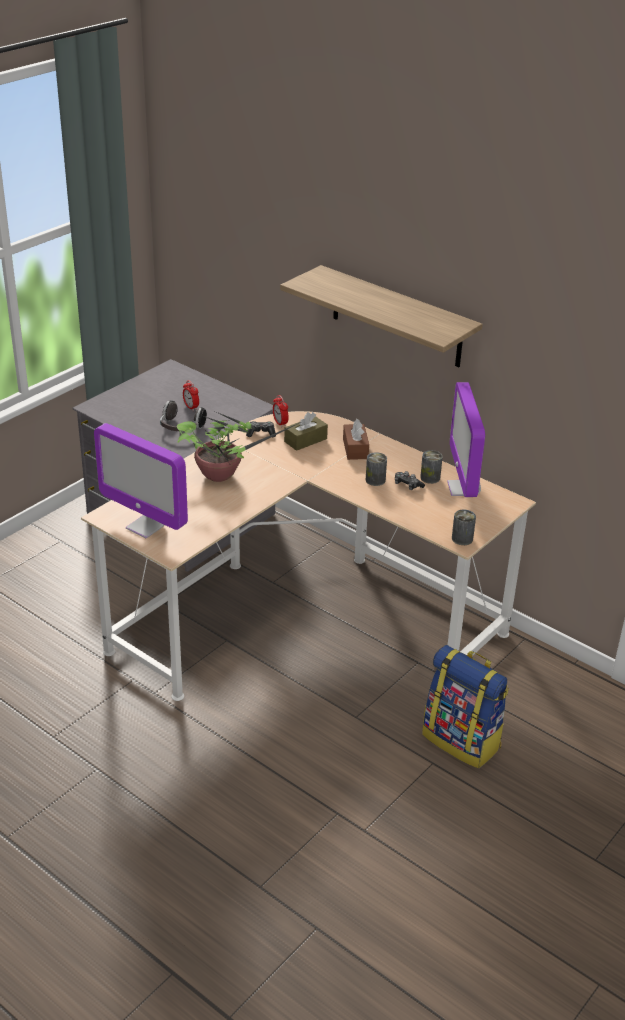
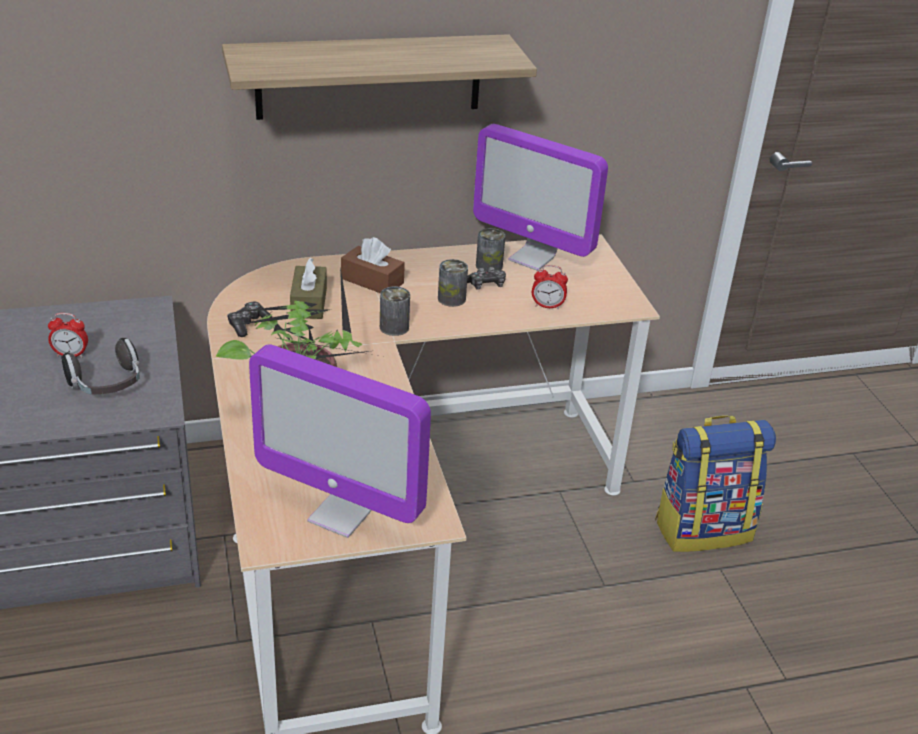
camera: 55 degrees left, 0 degrees up
(146, 526) = (341, 514): monitor -> monitor turned 45 degrees clockwise
(280, 423) = (246, 302): alarm clock -> alarm clock (547, 306)
(462, 538) = (622, 302): can -> can (394, 327)

